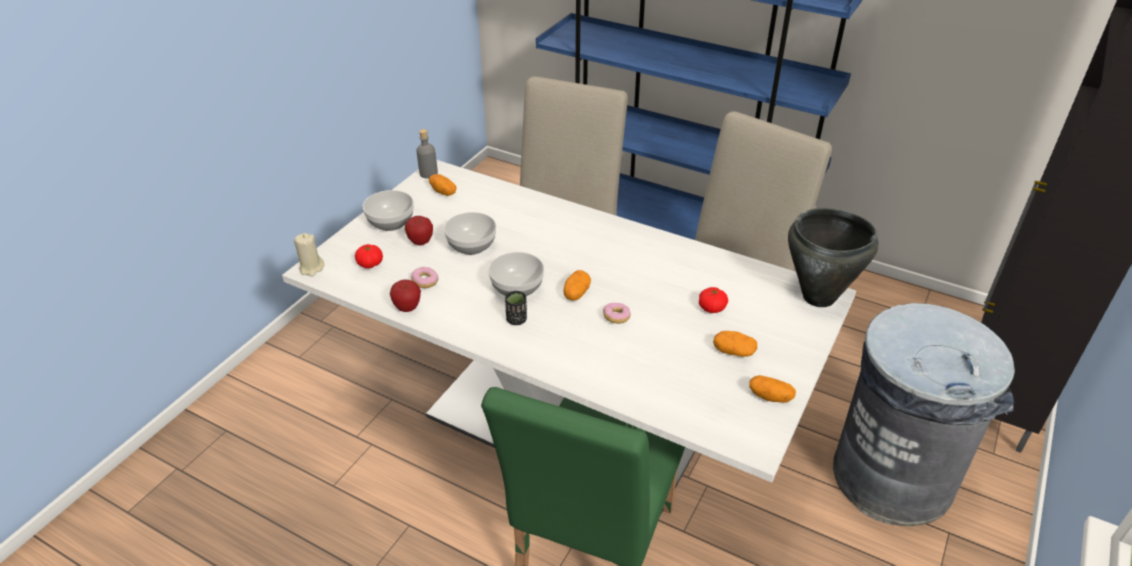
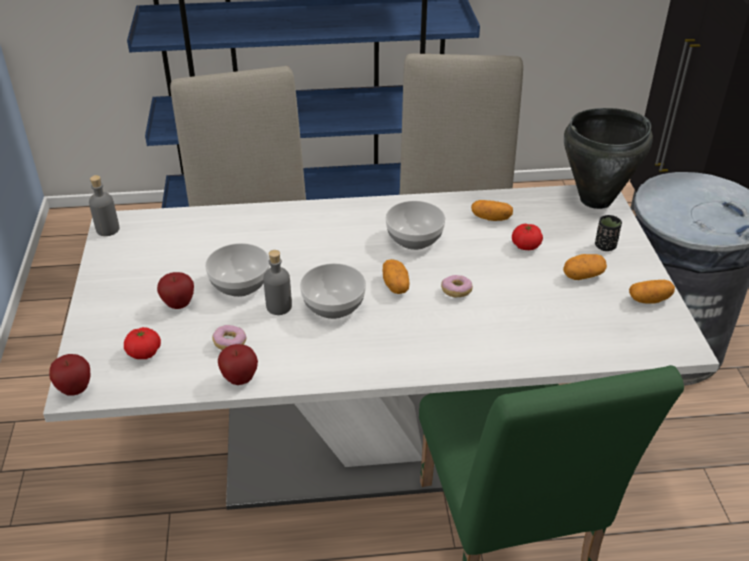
camera: 35 degrees left, 0 degrees up
(311, 268) = (75, 389): beige candle -> apple
(390, 222) = (119, 298): bowl -> bowl (413, 239)
(443, 192) = (147, 242): potato -> potato (491, 218)
(481, 272) = (279, 306): none -> grey bottle
(516, 320) = (367, 337): black cup -> black cup (605, 246)

